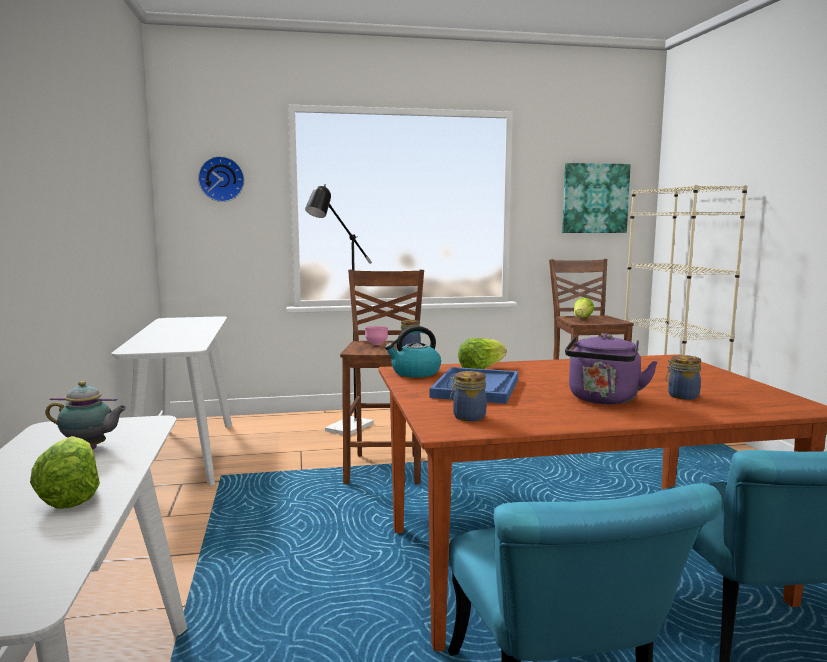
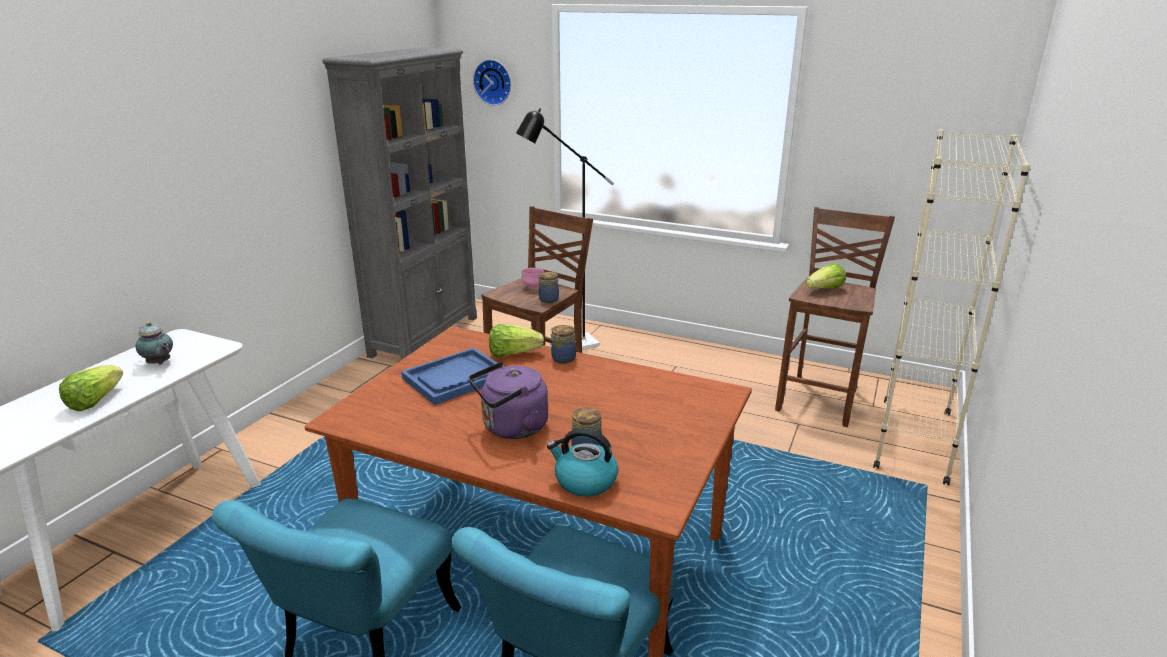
camera: 35 degrees right, 15 degrees up
(185, 453) = (425, 336): white console table -> grey bookcase
(415, 373) = (456, 343): kettle -> kettle (584, 481)
(467, 417) = (378, 411): jar -> jar (562, 358)
(595, 198) = (916, 127): picture -> none

